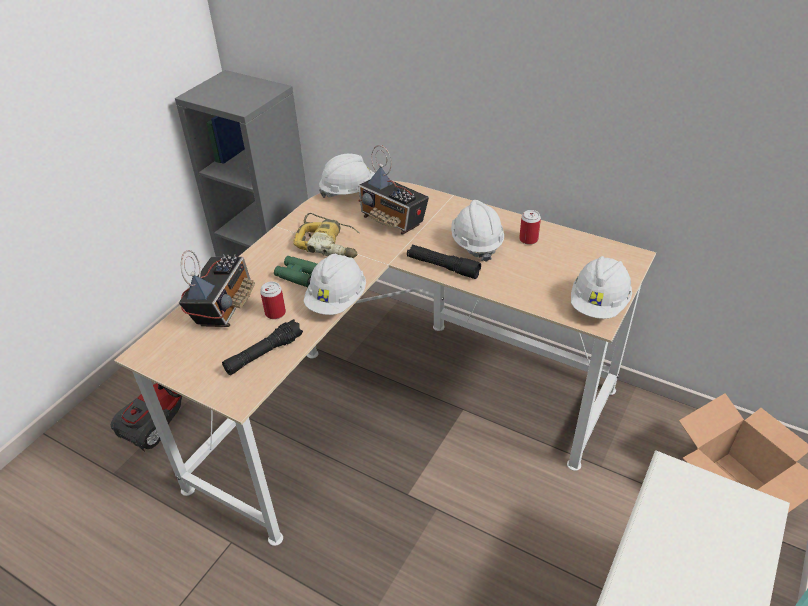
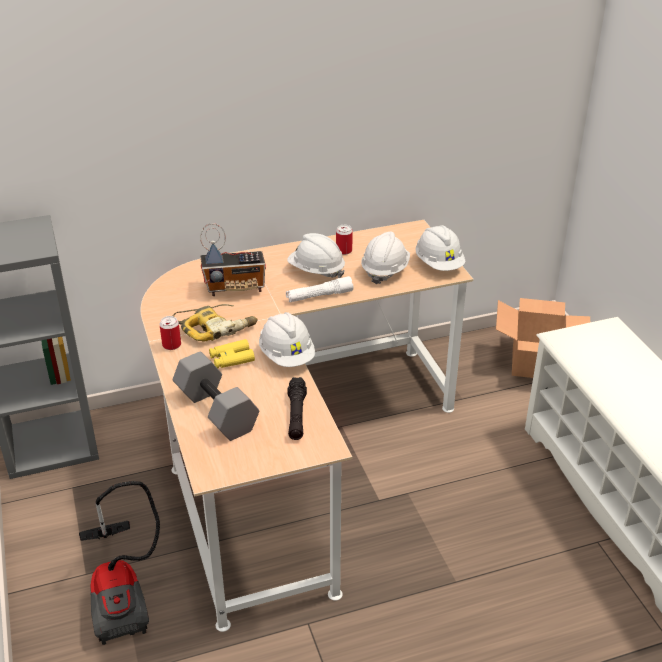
camera: 50 degrees left, 5 degrees down
(223, 308) = (214, 411): radio -> grey dumbbell
(275, 313) = (258, 389): can -> can (171, 345)
(299, 275) = (231, 359): green binoculars -> yellow binoculars
(350, 192) = (166, 287): white hard hat -> white hard hat (385, 270)
(443, 267) = (319, 296): black flashlight -> white flashlight

